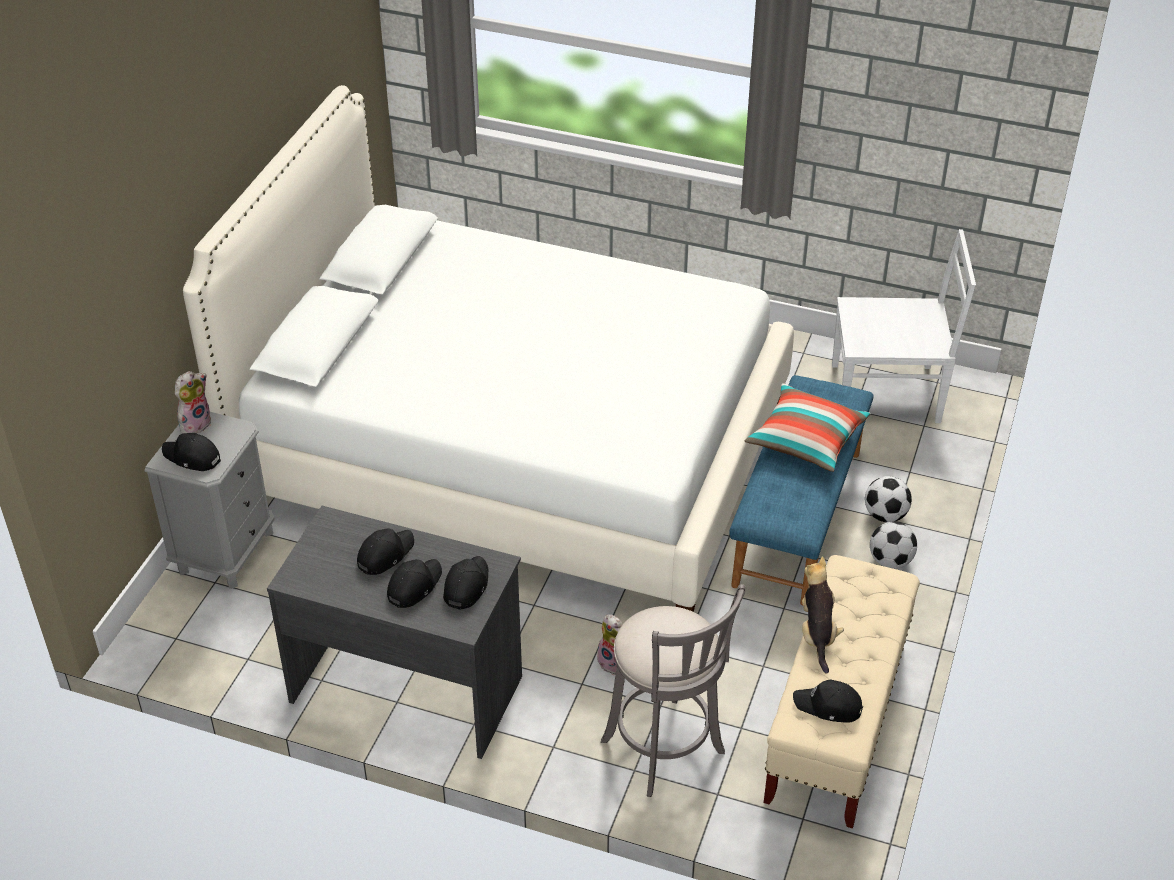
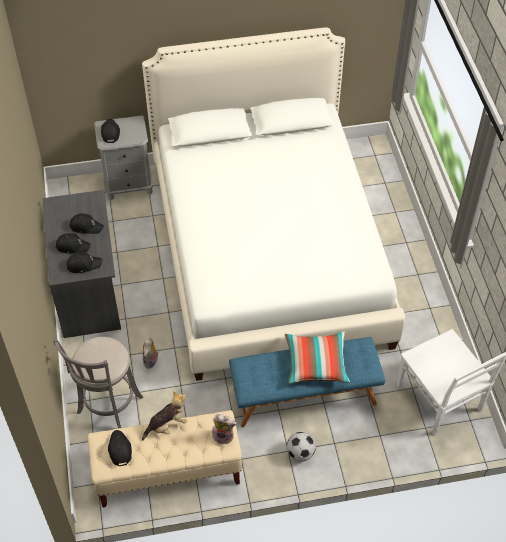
camera: 60 degrees right, 10 degrees up
(195, 423) = (132, 122): plush toy -> plush toy (224, 435)
(885, 516) = (335, 437): football -> none

